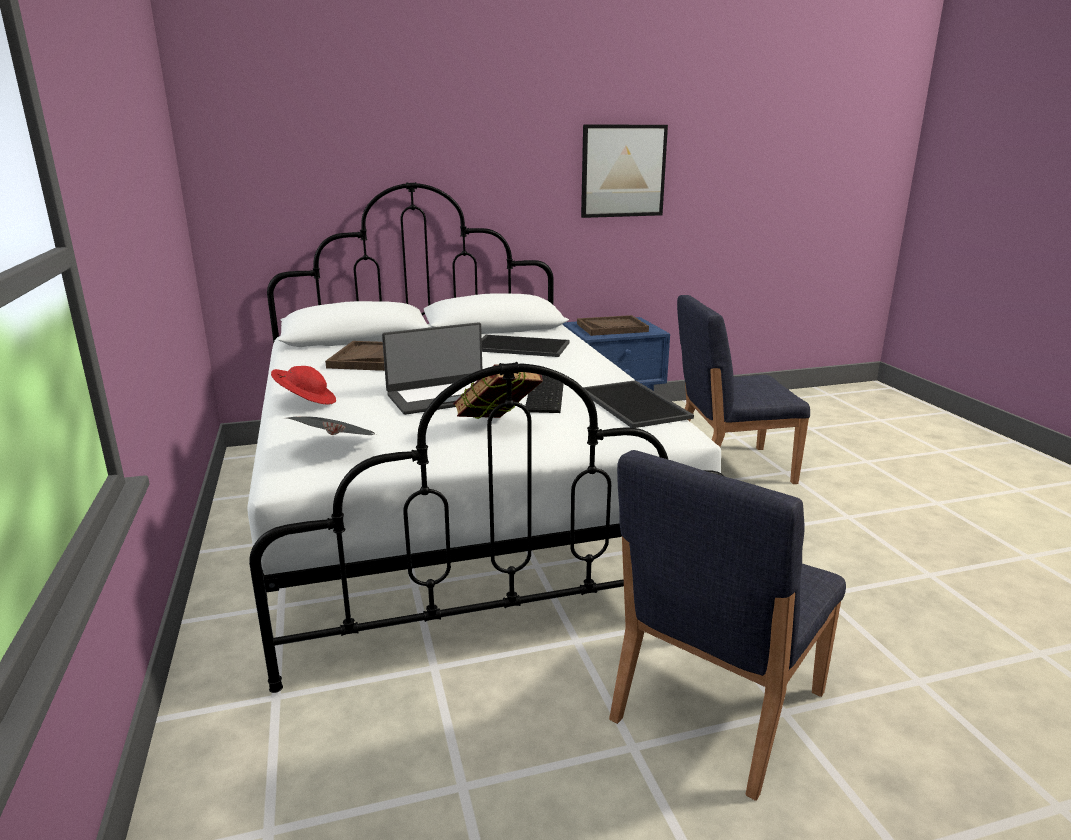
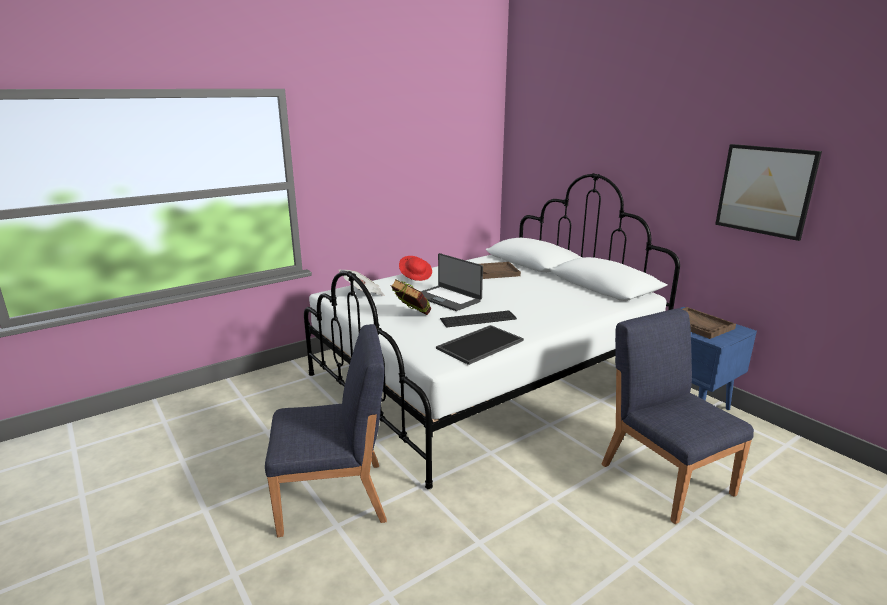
camera: 70 degrees right, 0 degrees up
(519, 347) = (562, 299): tray -> none
(716, 707) = (334, 498): blue chair -> blue chair turned 150 degrees clockwise

